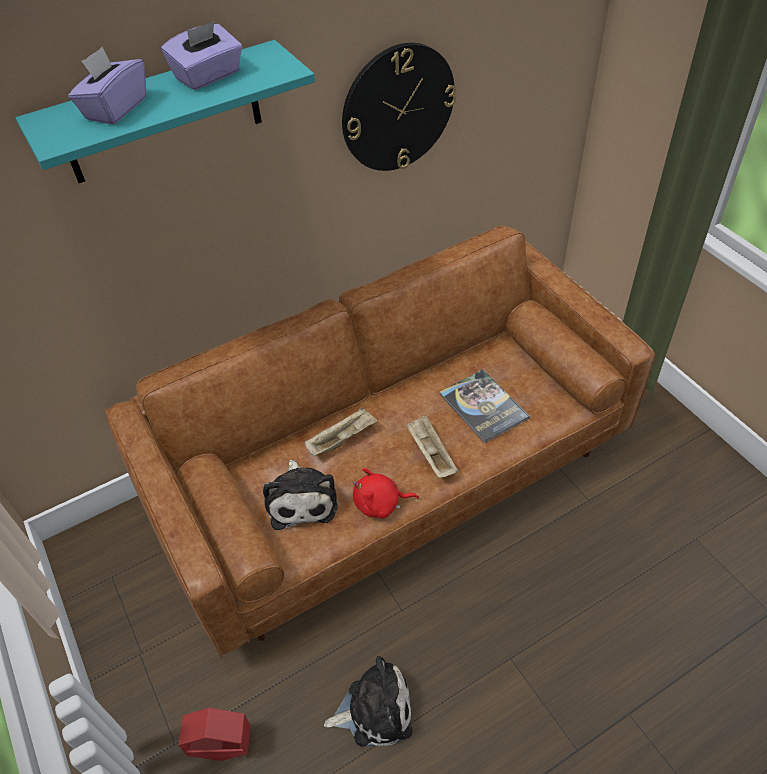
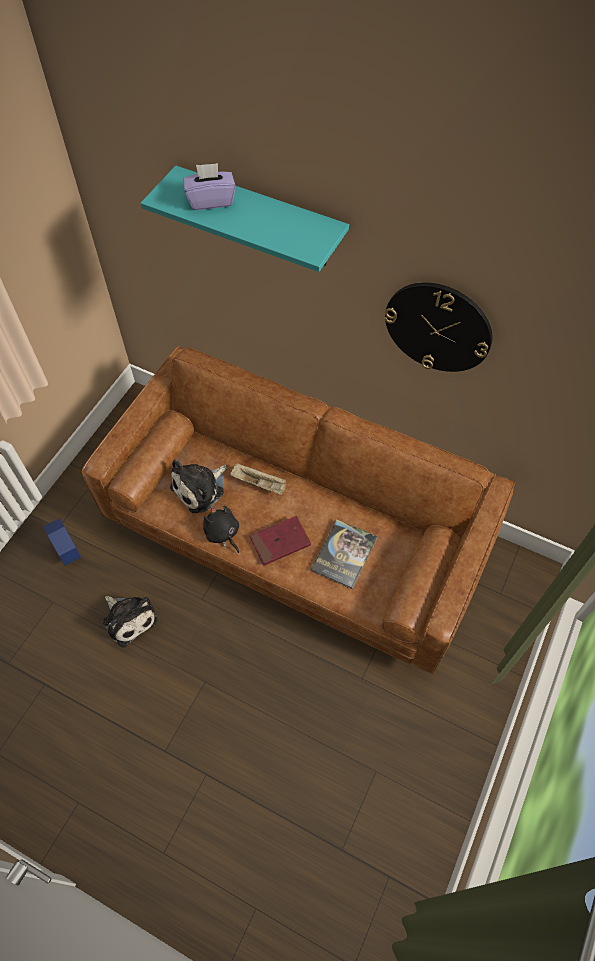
camera: 55 degrees right, 10 degrees up
(209, 77) = (276, 219): purple tissue box -> none
(223, 746) = (68, 552): red planter -> blue planter
(380, 504) = (223, 534): red plush toy -> black plush toy
(430, 454) = (280, 542): beige tray -> red book

